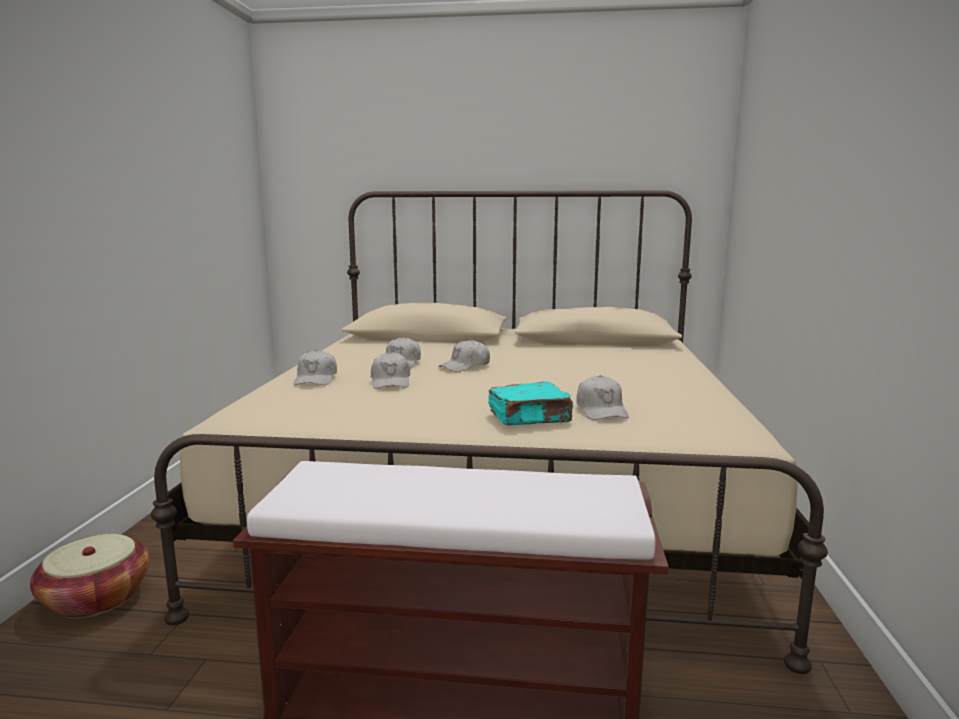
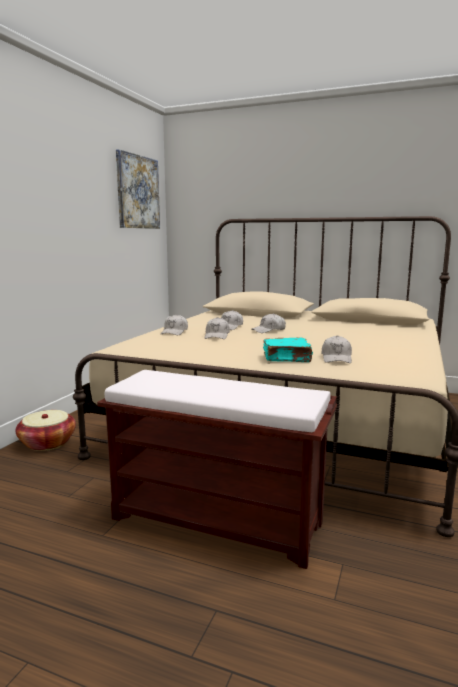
camera: 15 degrees right, 0 degrees up
(218, 146) = (138, 192): none -> picture

